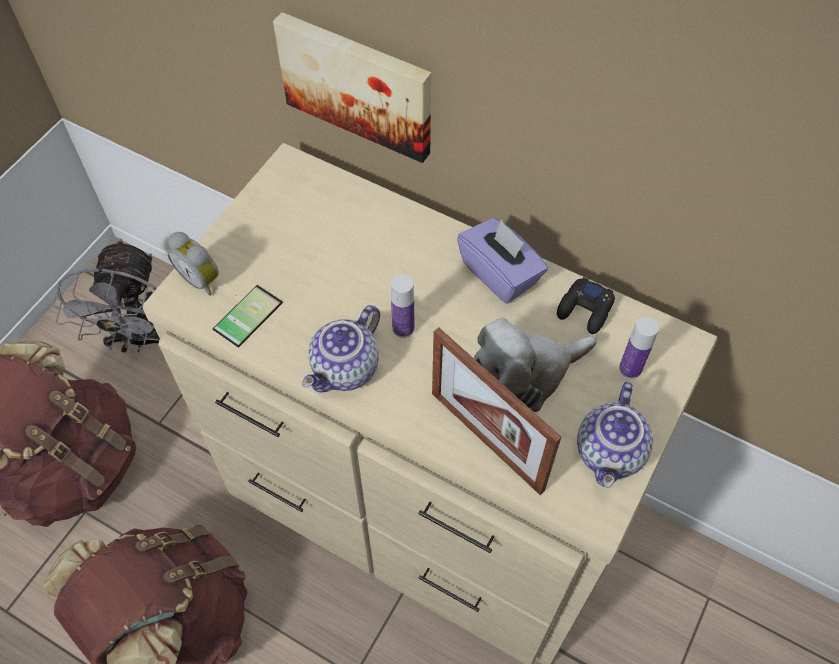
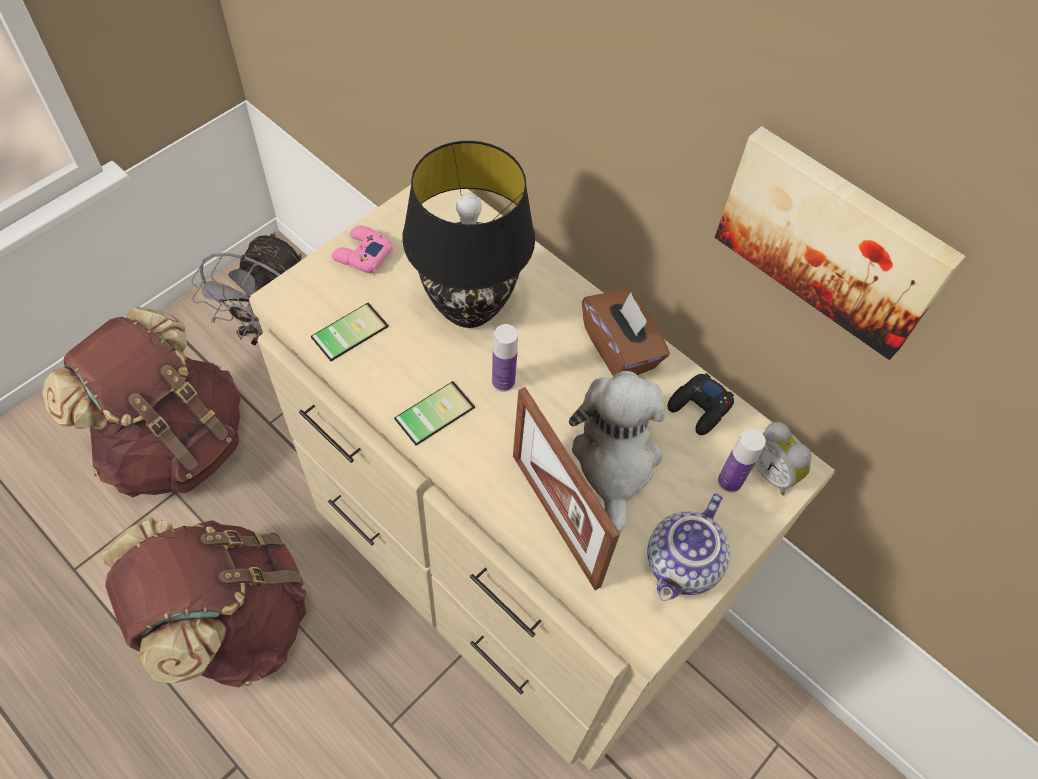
camera: 10 degrees right, 0 degrees up
(202, 279) = (315, 284): alarm clock -> alarm clock (772, 472)
(237, 241) = (362, 254): none -> pink game controller
(346, 370) = (432, 410): teapot -> phone
(353, 267) = (470, 307): none -> black table lamp
(358, 84) = (517, 119): picture -> picture (833, 239)
(500, 273) = (620, 349): purple tissue box -> brown tissue box
(524, 375) = (615, 461): plush toy -> plush toy turned 105 degrees clockwise

